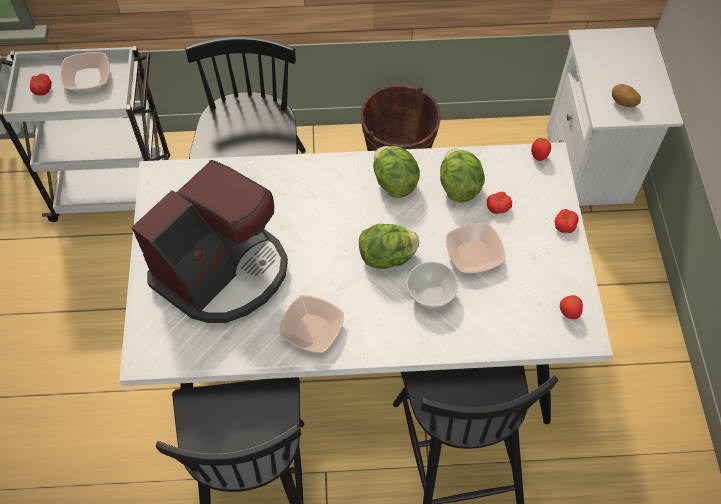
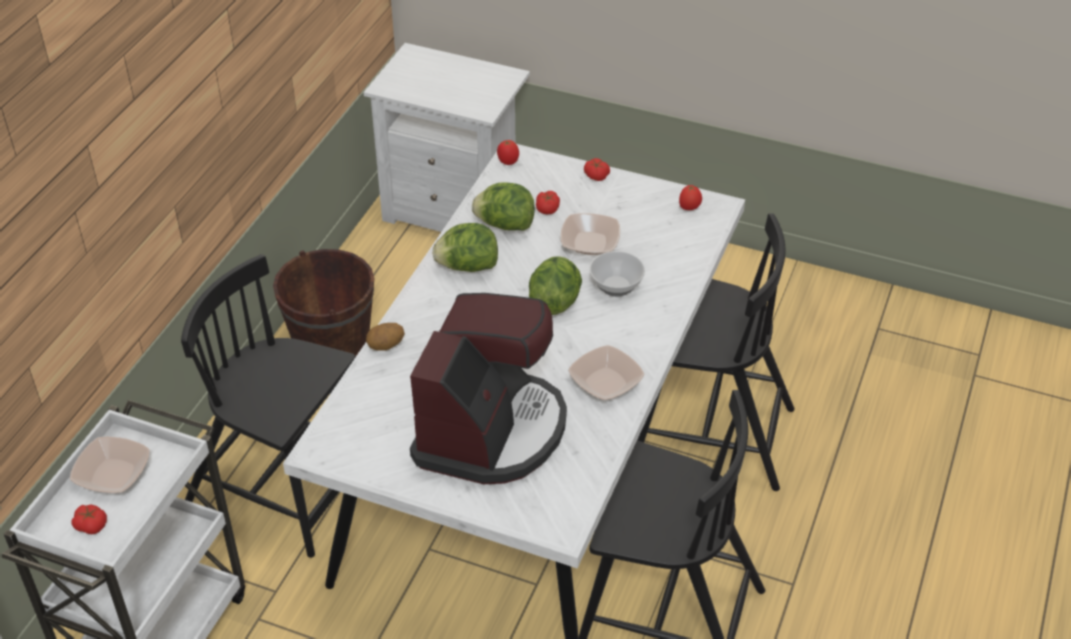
camera: 65 degrees left, 15 degrees down
(223, 271) = (491, 430): coffee machine -> coffee machine turned 45 degrees clockwise
(623, 103) = (479, 95): potato -> potato (386, 346)

